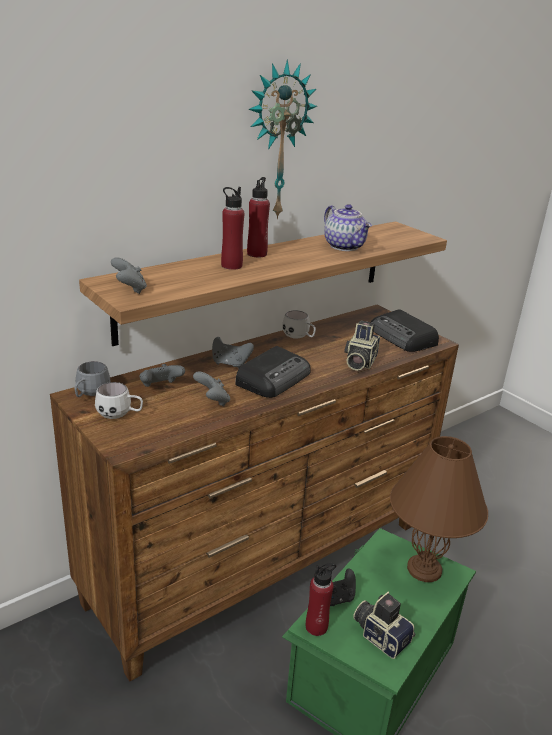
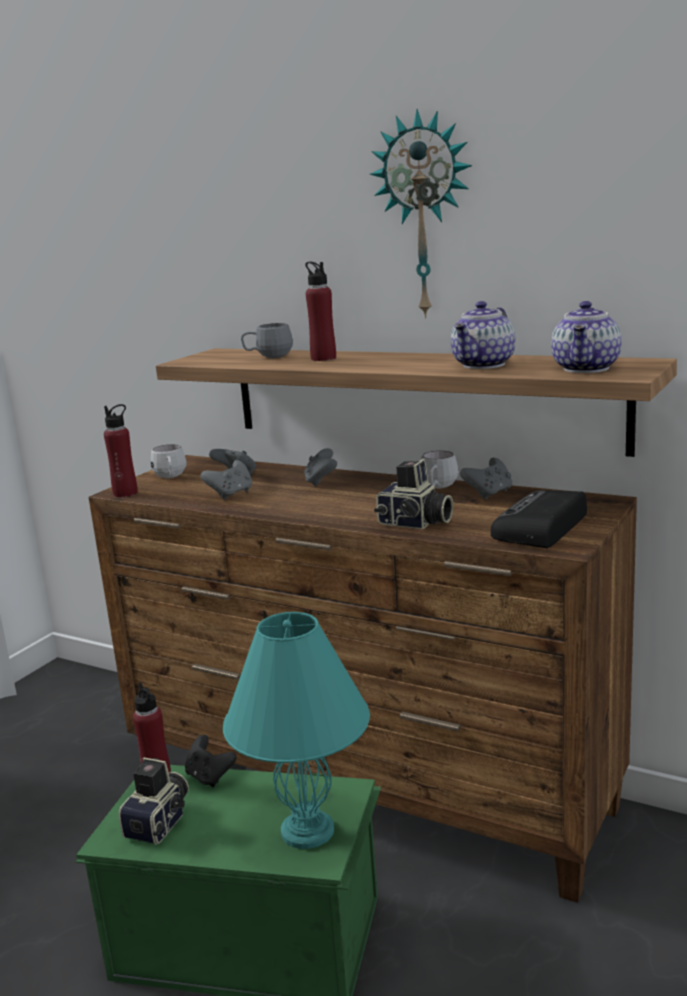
camera: 70 degrees right, 10 degrees down
(90, 395) = (196, 463): grey mug -> grey mug (268, 357)
(130, 289) = (207, 357): grey game controller -> grey game controller (489, 494)
(257, 254) = (379, 356): red bottle -> red bottle (125, 493)
(274, 378) = (312, 502): radio -> none
(359, 362) = (415, 523): camera -> camera turned 150 degrees counterclockwise
(396, 237) = (587, 369): none -> teapot
(424, 568) = (309, 830): brown table lamp -> turquoise table lamp

